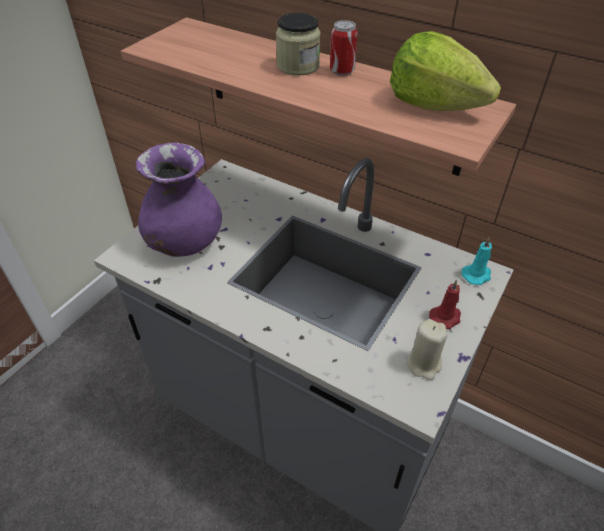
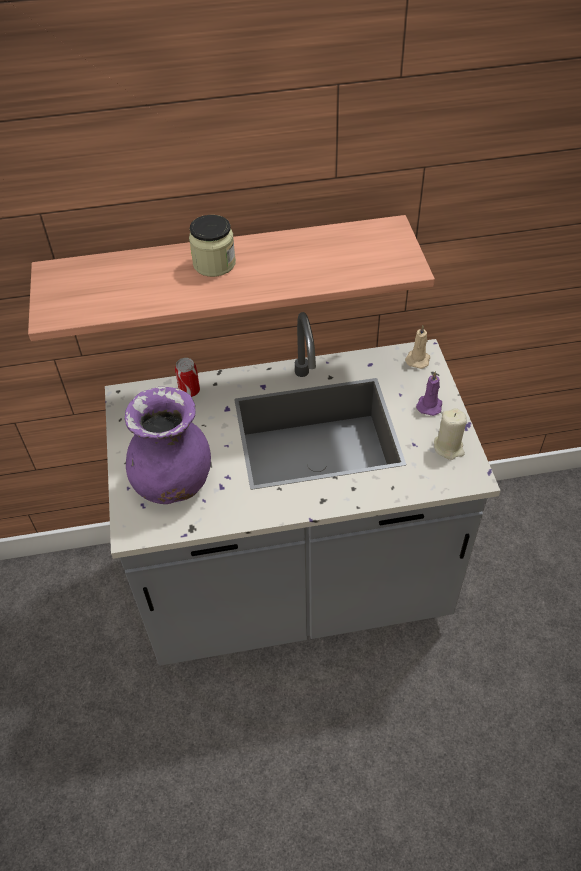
camera: 40 degrees left, 5 degrees up
(342, 71) = (254, 250): can -> can (189, 391)
(434, 104) = (356, 245): lettuce -> none
(446, 317) = (429, 405): red candle -> purple candle
(477, 275) = (418, 359): turquoise candle -> beige candle

